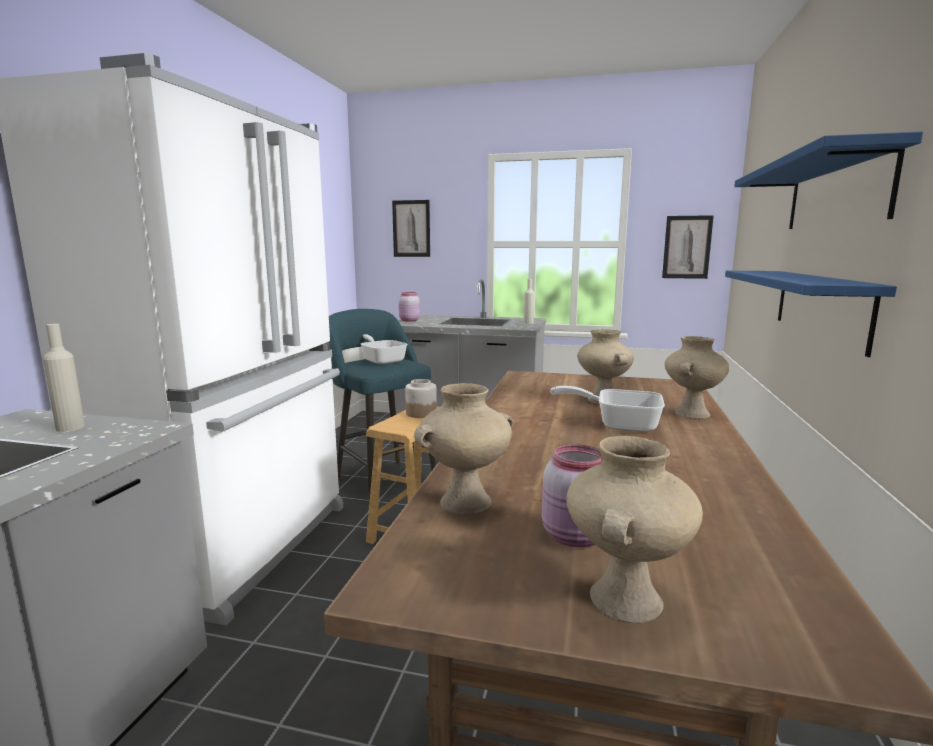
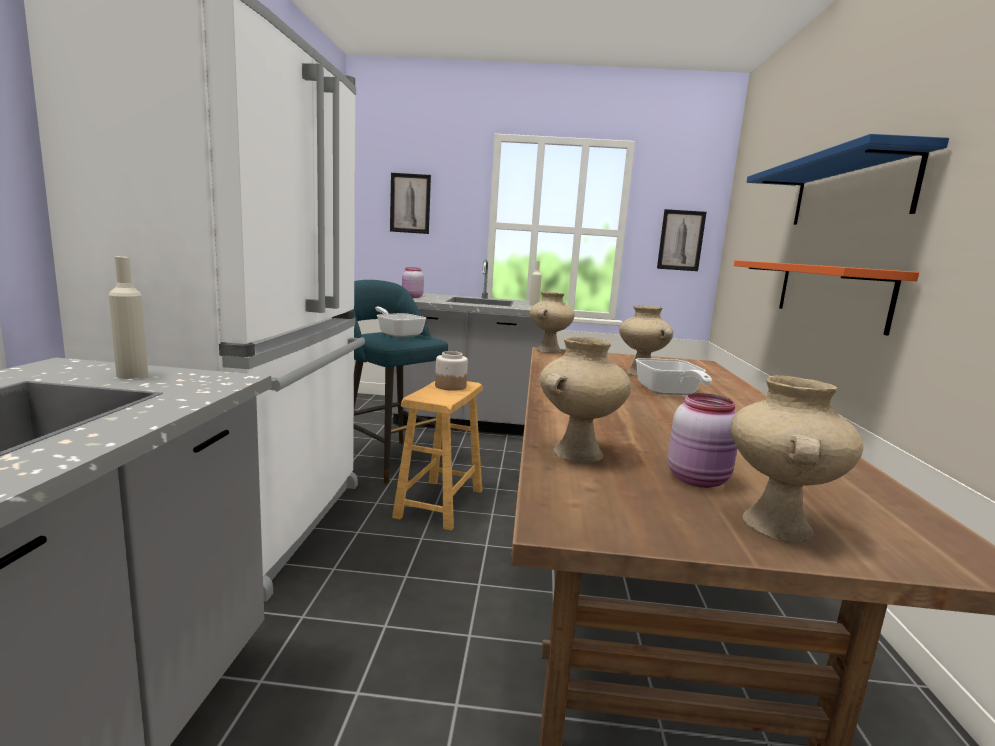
camera: 10 degrees left, 0 degrees up
(618, 424) = (669, 393): frying pan -> frying pan turned 105 degrees counterclockwise
(691, 413) = (726, 386): beige vase -> beige vase (548, 350)
(819, 306) = (829, 293): blue shelf -> orange shelf

